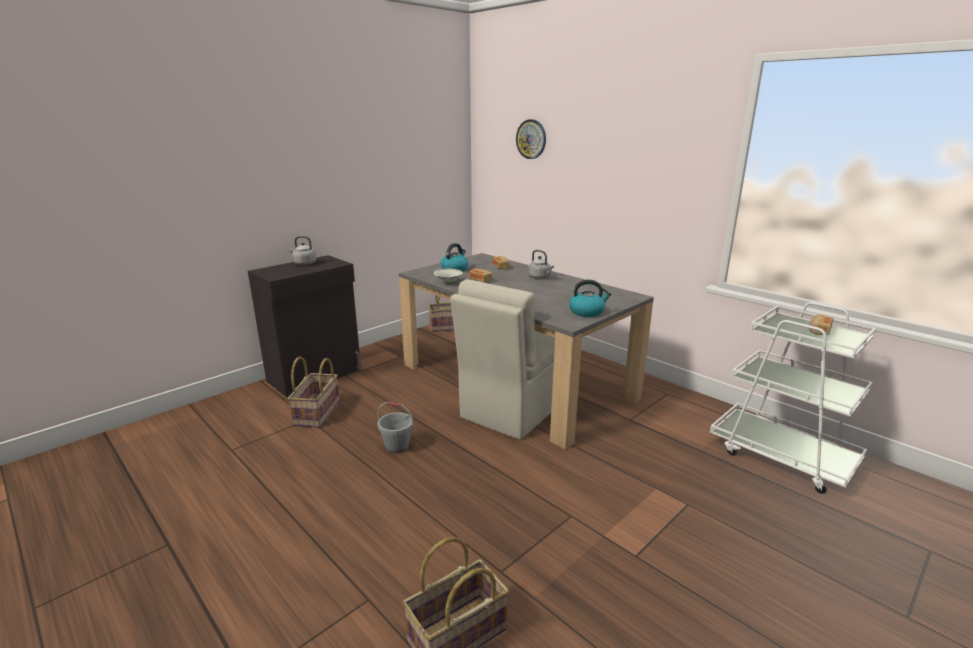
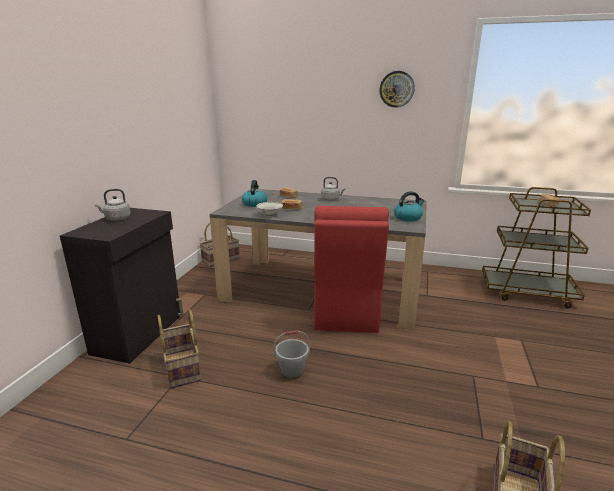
camera: 30 degrees left, 0 degrees up
(512, 410) = (345, 312): beige chair -> red chair
(531, 139) = (281, 87): wall clock -> wall clock (396, 89)
(782, 456) = (527, 292): white cart -> brown cart

